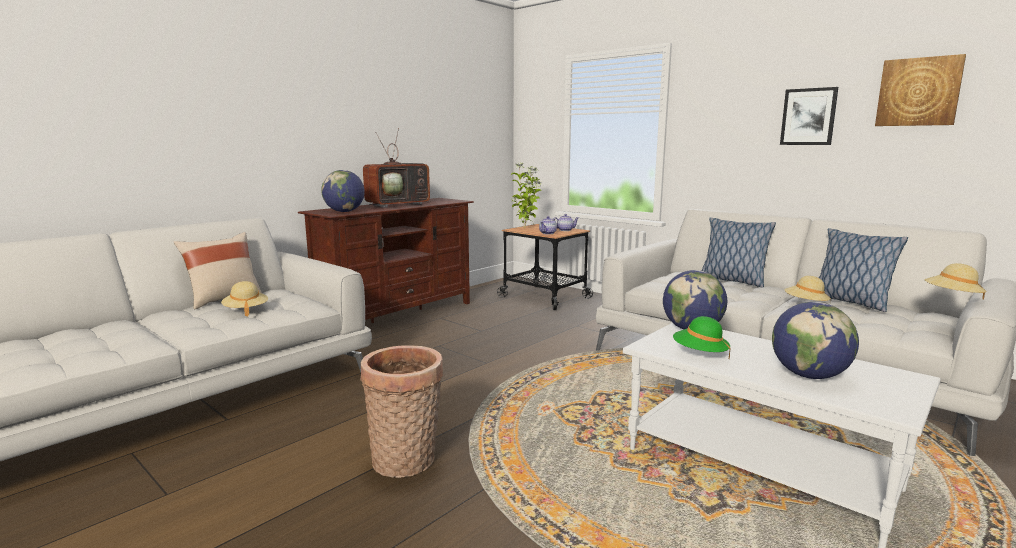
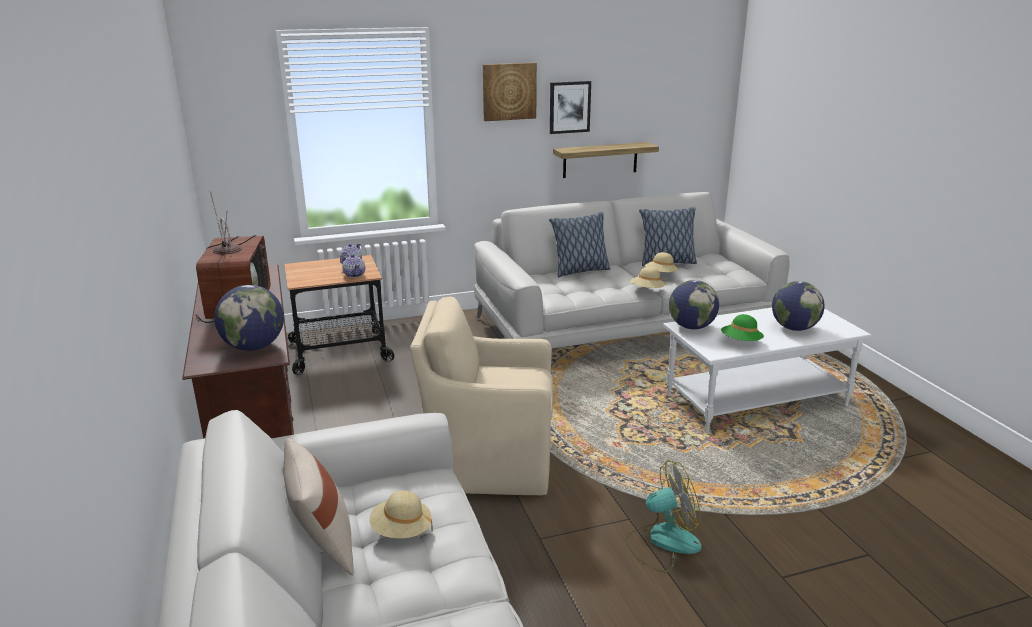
camera: 60 degrees left, 10 degrees up
(407, 462) = (662, 542): basket -> fan
(459, 369) = (489, 462): none -> beige armchair
(525, 228) = (304, 276): potted plant -> none
(845, 180) = (600, 160): none -> shelf
(918, 92) = (642, 86): picture -> picture (509, 91)
(952, 297) = (746, 245): beige hat -> beige hat (647, 290)

